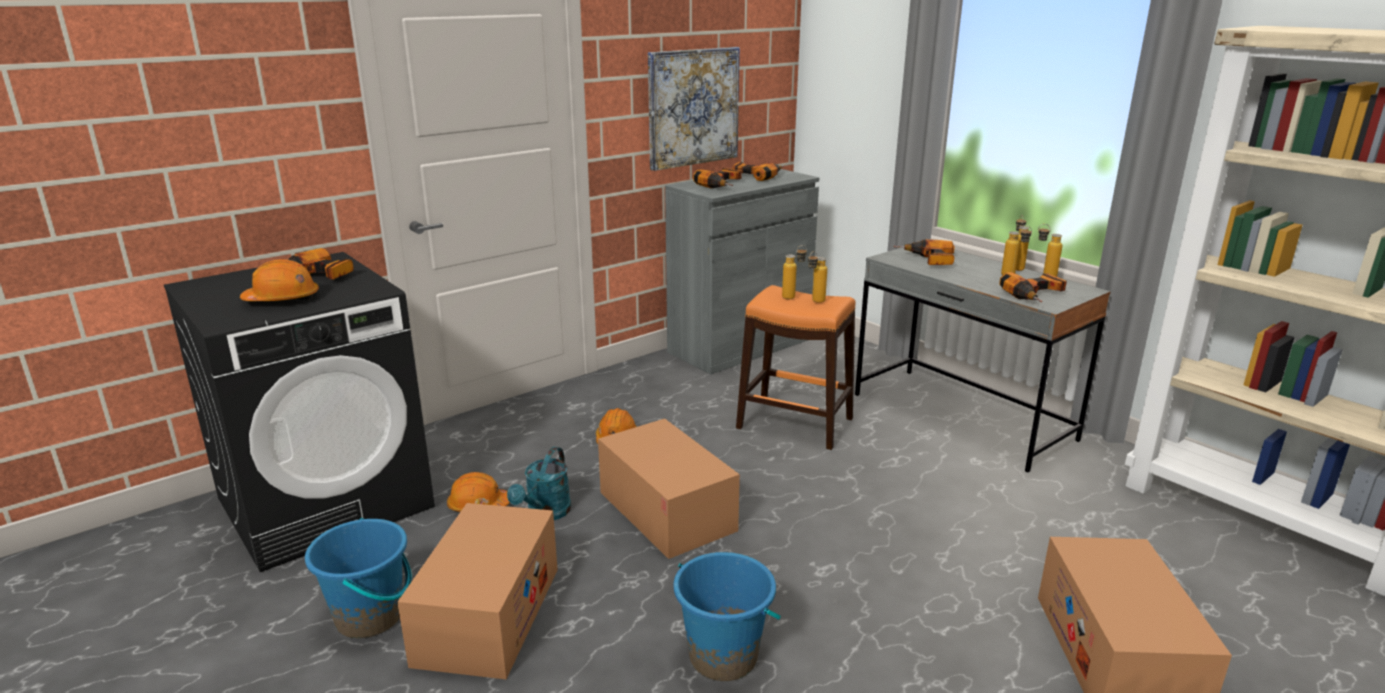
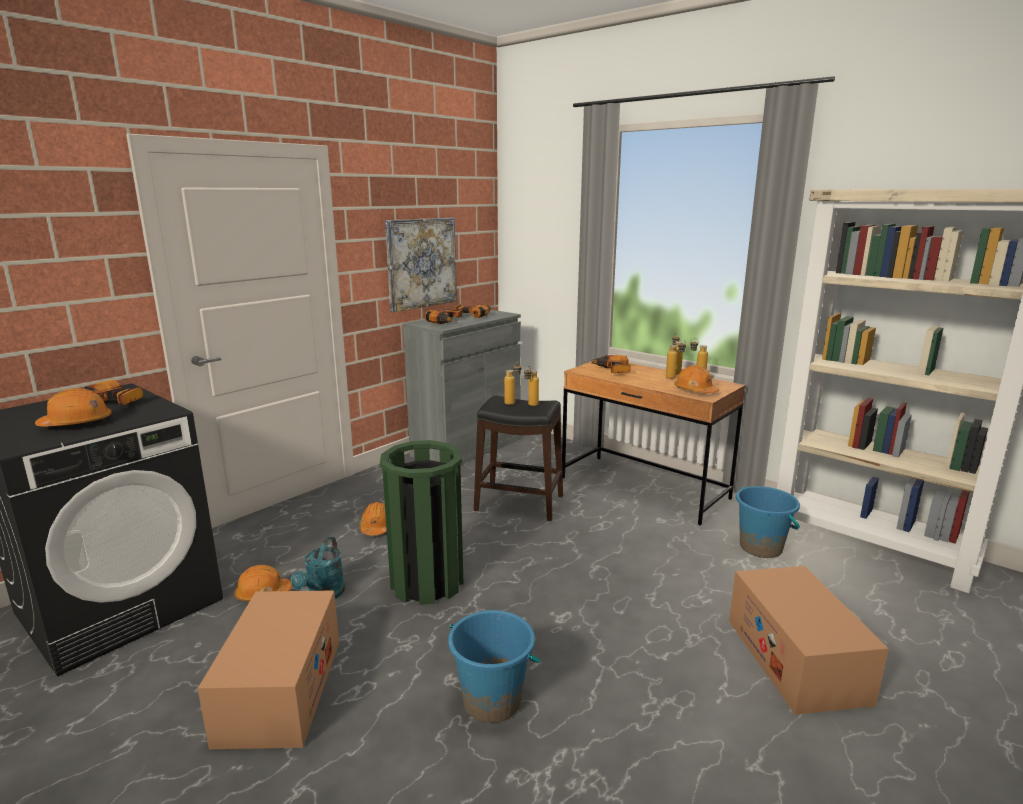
camera: 10 degrees left, 5 degrees down
(370, 617) = (168, 705): blue bucket -> blue bucket (761, 547)
(666, 511) = (427, 582): cardboard box -> green trash can
(795, 424) = (519, 503): orange stool -> black stool
(961, 417) = (643, 488): grey desk -> brown desk
(1036, 296) = (695, 391): power drill -> orange hard hat

